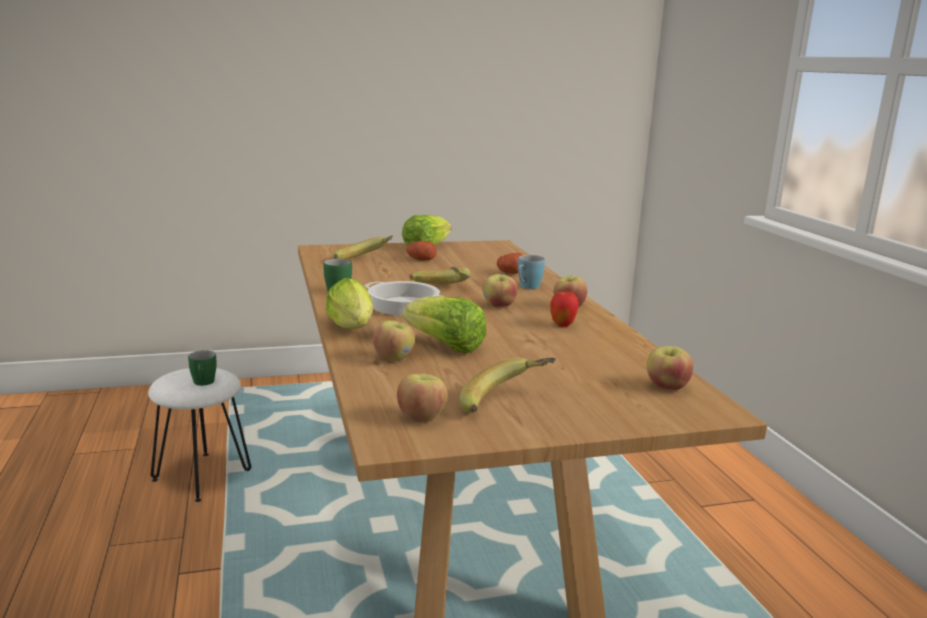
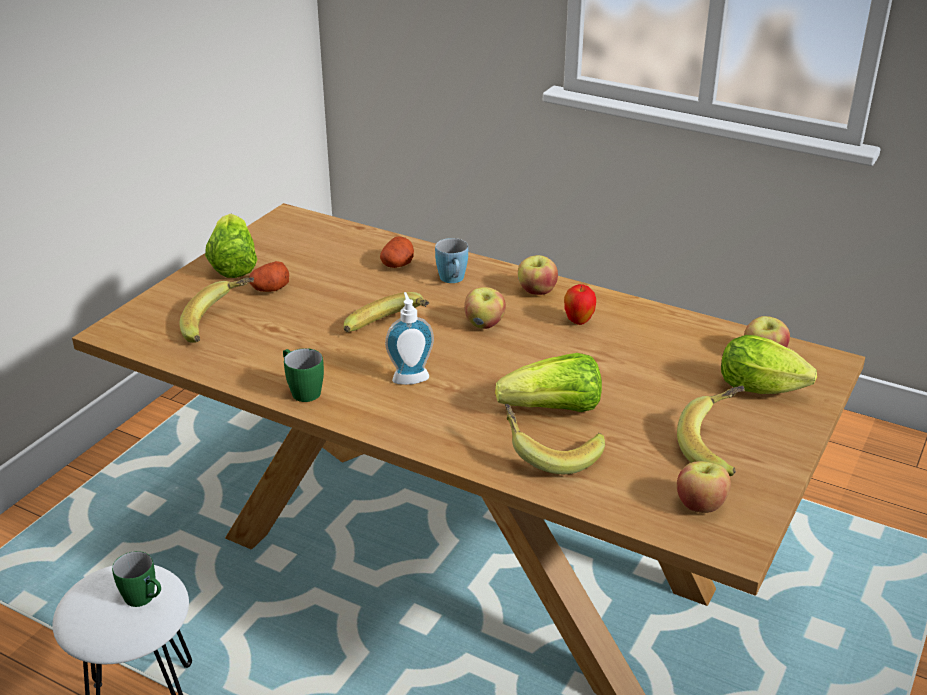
camera: 45 degrees left, 15 degrees up
(353, 329) = (442, 440): lettuce -> lettuce (765, 390)
(394, 358) = (550, 453): apple -> banana
(402, 305) = (410, 376): cooking pot -> soap dispenser

